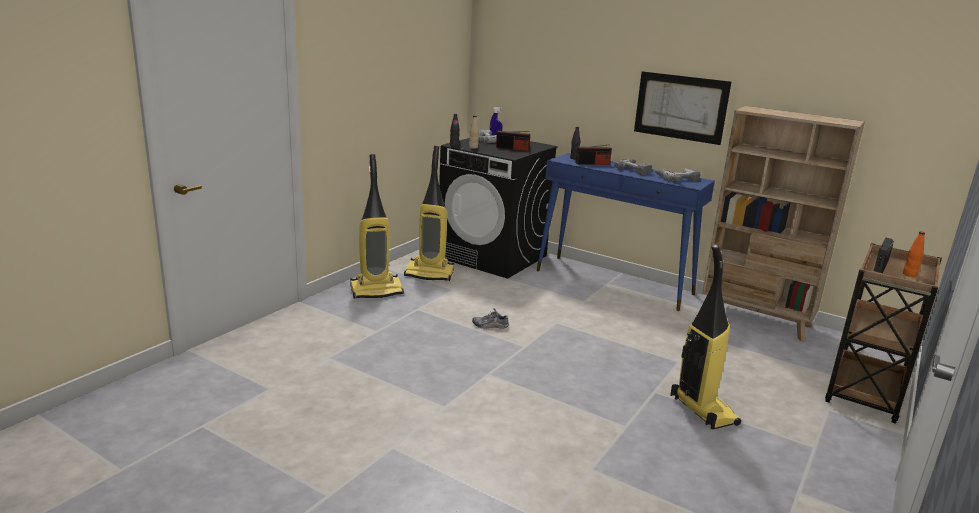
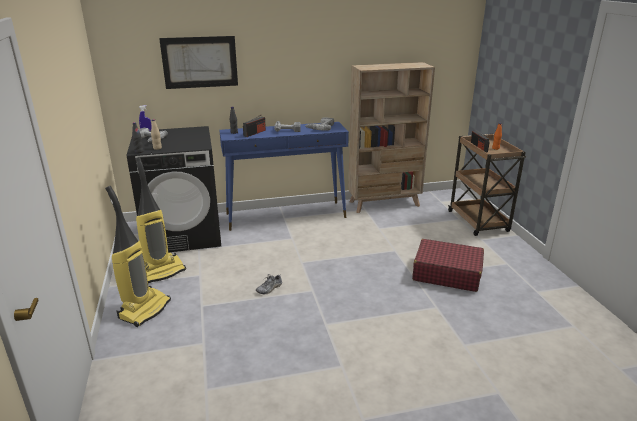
camera: 45 degrees left, 5 degrees up
(512, 148) = (186, 139): radio -> none
(680, 107) = (303, 74): picture -> picture (200, 62)
(702, 410) = (446, 273): vacuum cleaner -> red suitcase

